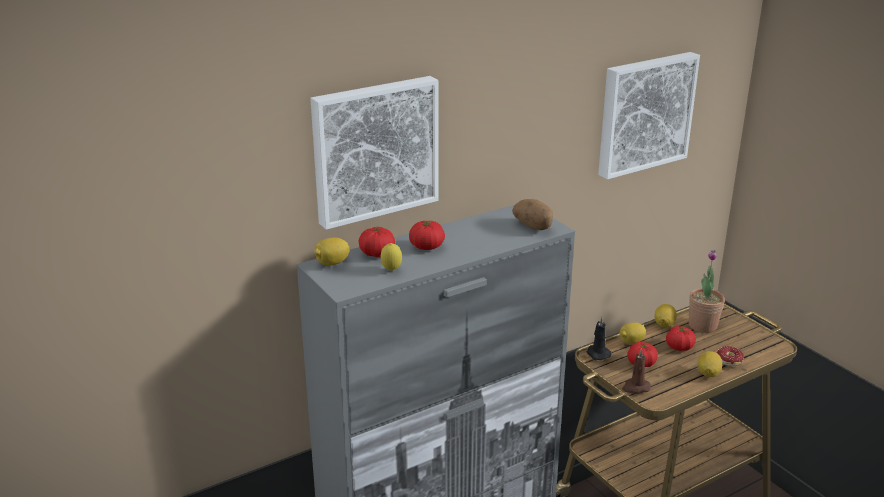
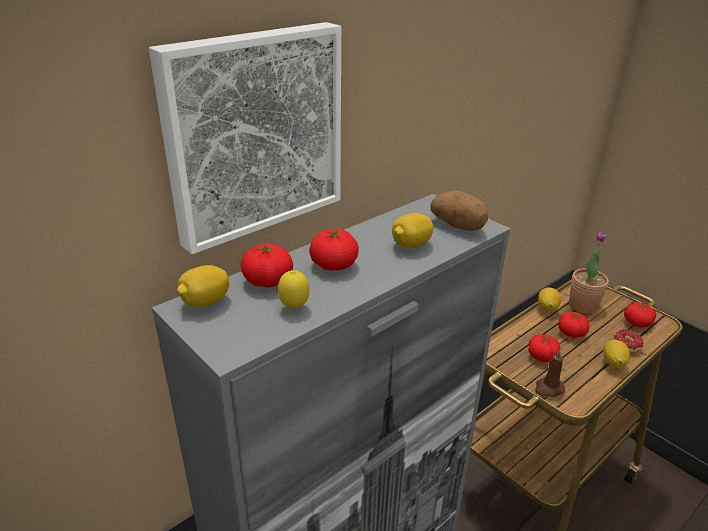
camera: 10 degrees left, 5 degrees up
(597, 353) = (494, 348): black candle -> none
(631, 342) = (523, 331): lemon -> lemon (411, 245)
(644, 113) = (545, 85): picture -> none
(751, 344) = (637, 323): none -> tomato

